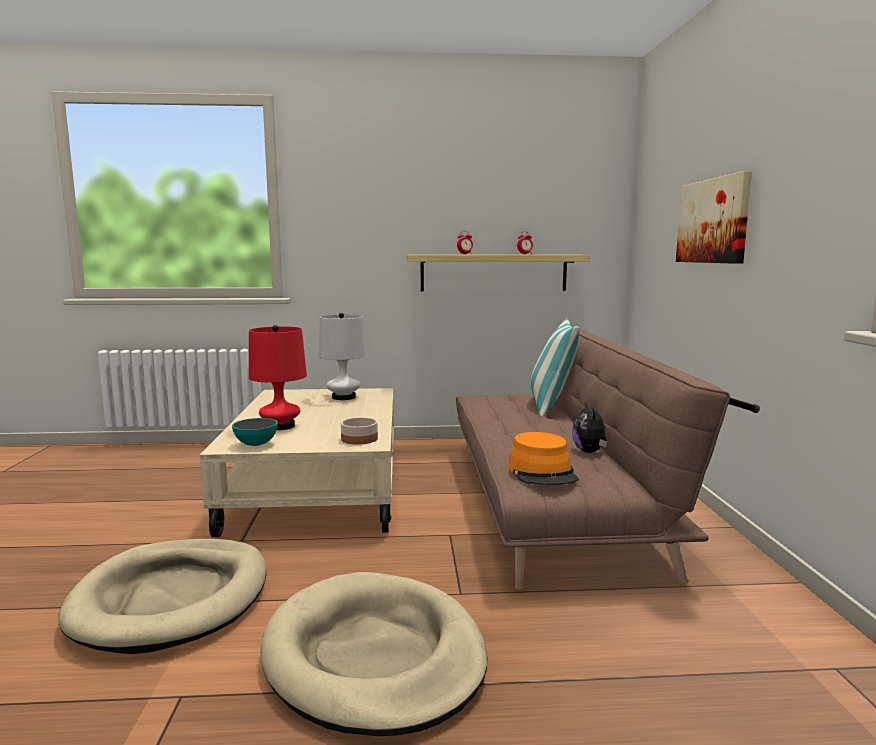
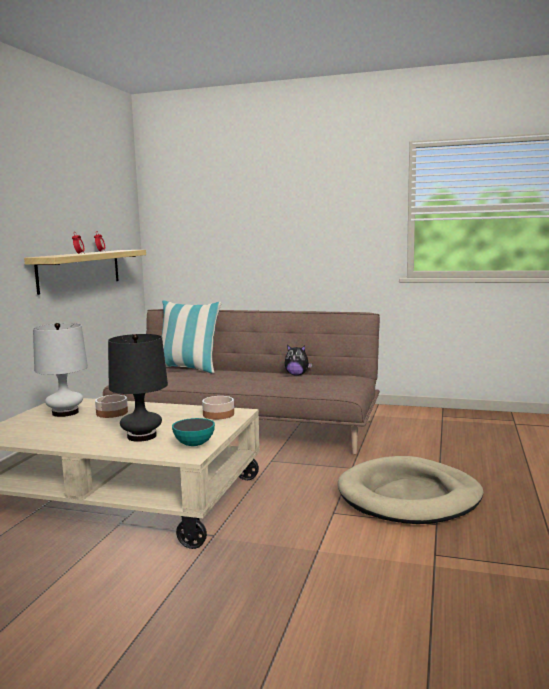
camera: 70 degrees left, 0 degrees up
(172, 598) = (304, 564): beige dog bed -> none
(280, 426) = (142, 436): red table lamp -> black table lamp
(348, 408) = (112, 413): none -> bowl
(543, 472) = (328, 385): orange hat -> none
(713, 221) = (264, 225): picture -> none

